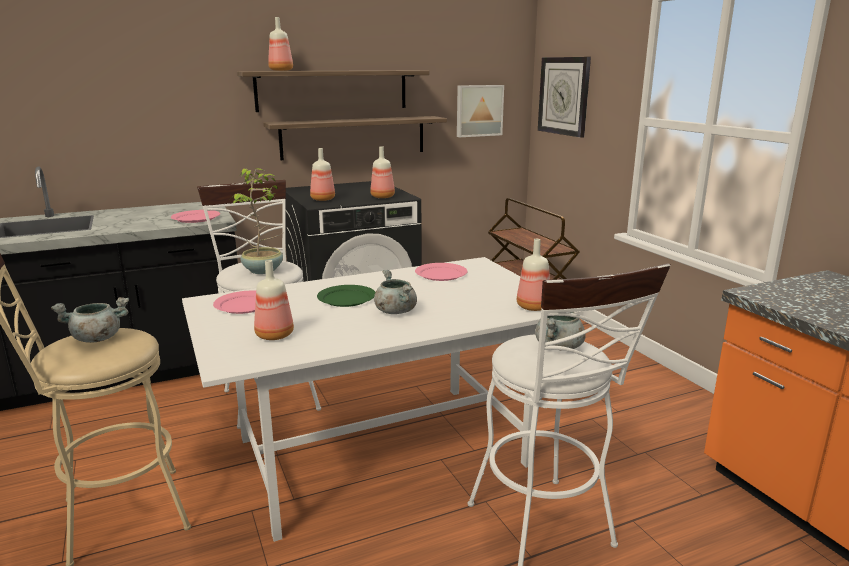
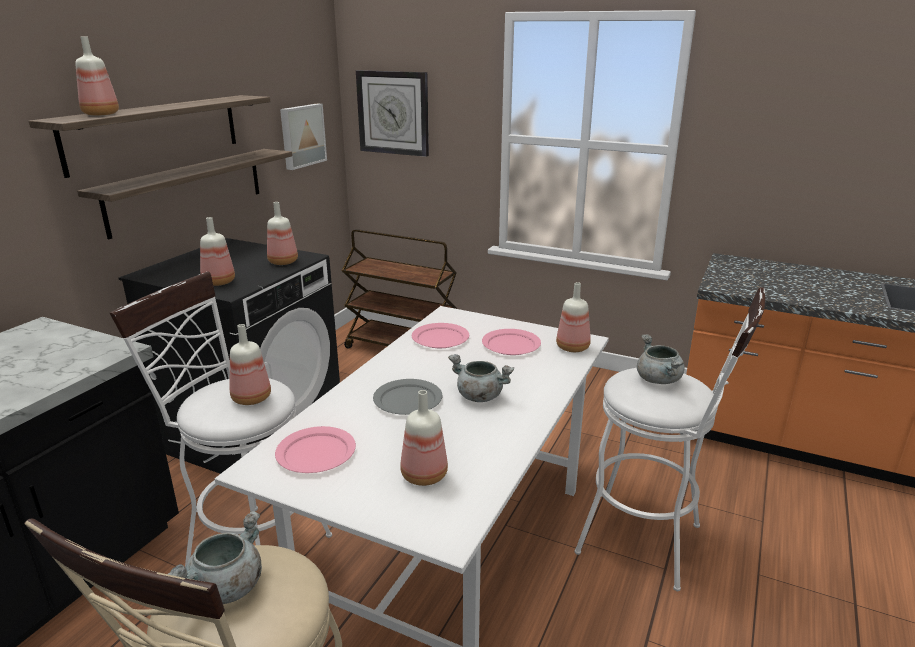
camera: 40 degrees left, 5 degrees up
(196, 218) = (76, 356): pink plate -> pink plate (511, 345)
(264, 270) = (251, 399): potted plant -> bottle
(347, 298) = (408, 400): green plate -> grey plate

